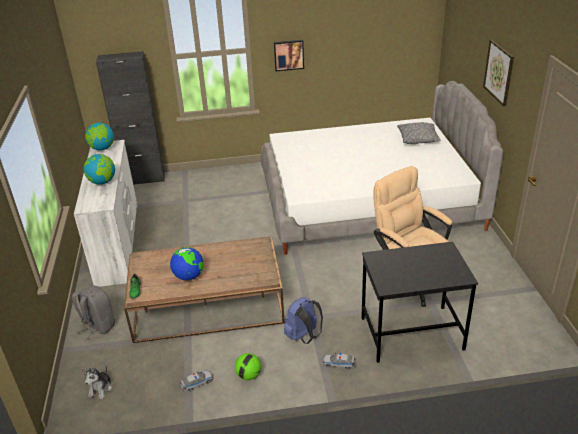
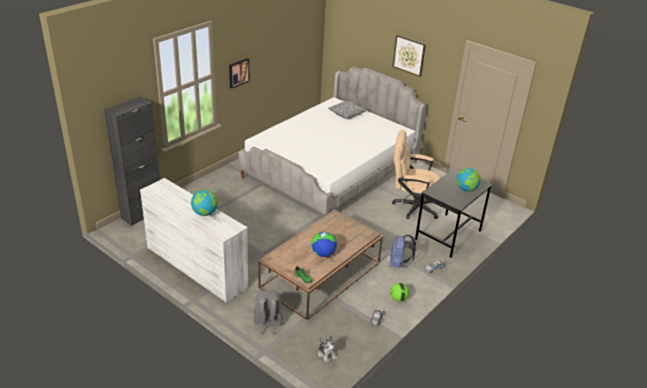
camera: 45 degrees left, 0 degrees up
(102, 148) = (158, 190): globe -> globe (466, 189)

